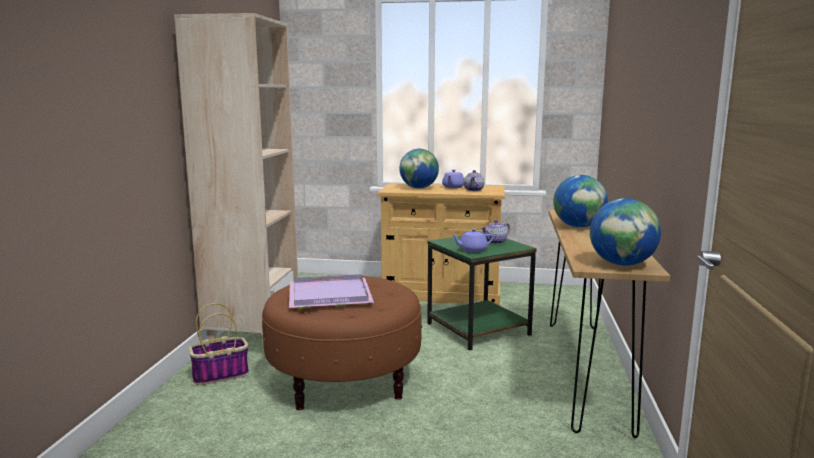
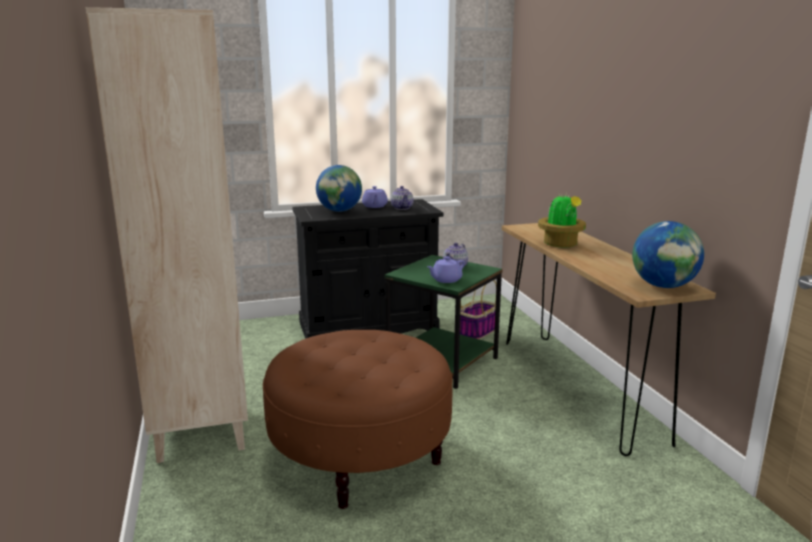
camera: 25 degrees left, 5 degrees up
(221, 374) = (204, 488): basket -> basket (477, 331)
(331, 294) = (345, 362): purple tray -> none
(441, 294) = (368, 326): beige cabinet -> black cabinet
(578, 227) = (561, 244): globe -> potted plant

